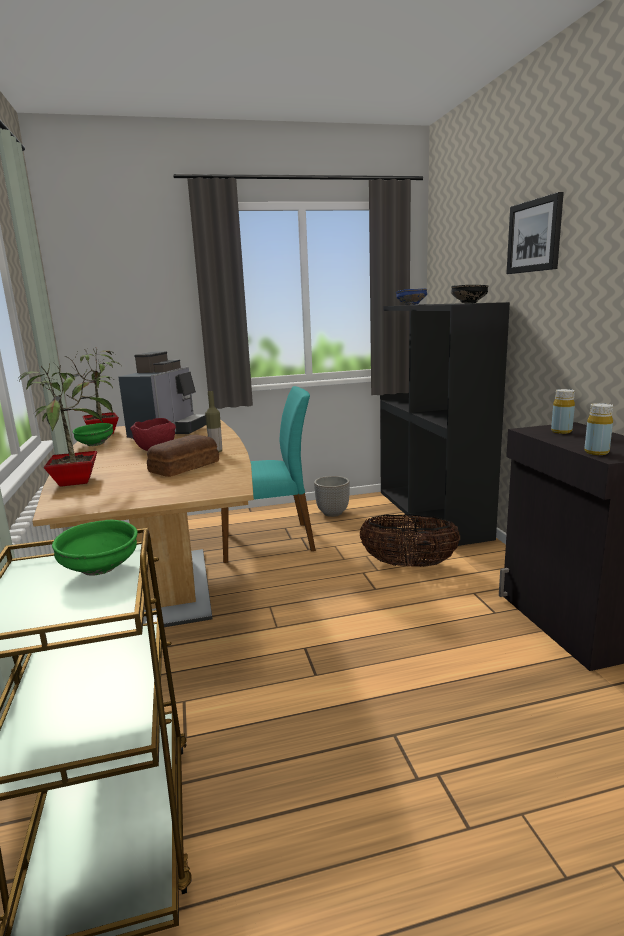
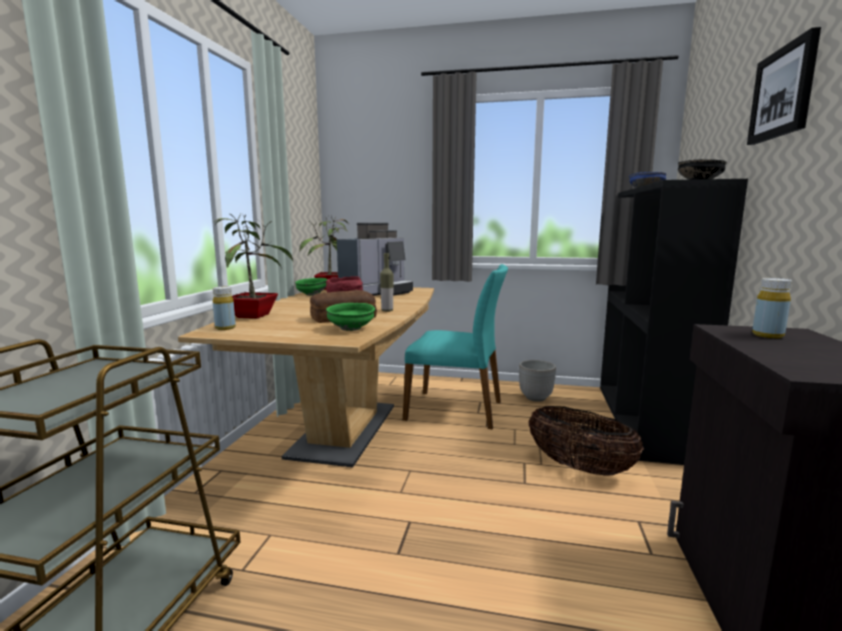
camera: 25 degrees right, 5 degrees down
(100, 569) = (127, 378): green bowl -> green bowl (351, 329)
(596, 452) = (789, 364): yellow bottle -> yellow bottle (225, 328)

